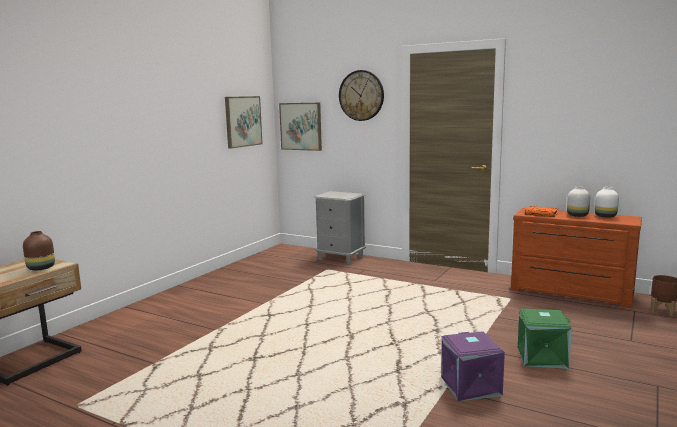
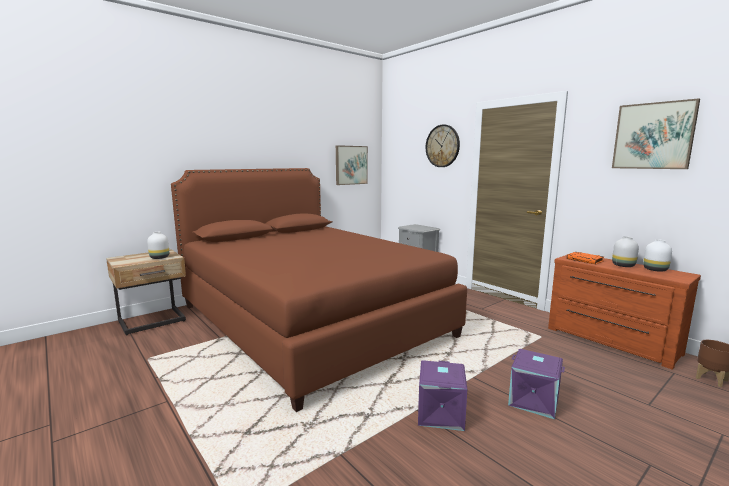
camera: 20 degrees right, 0 degrees up
(40, 268) = (159, 257): brown vase -> white vase
(254, 323) = (310, 320): none -> brown bed
(301, 126) = (398, 171): picture -> picture (653, 136)
(542, 356) = (534, 400): green storage box -> purple storage box

